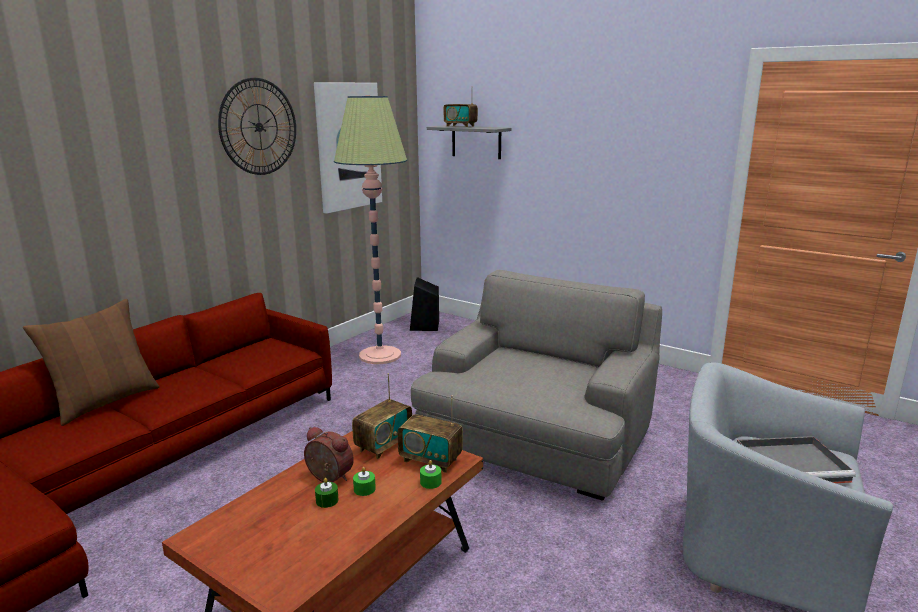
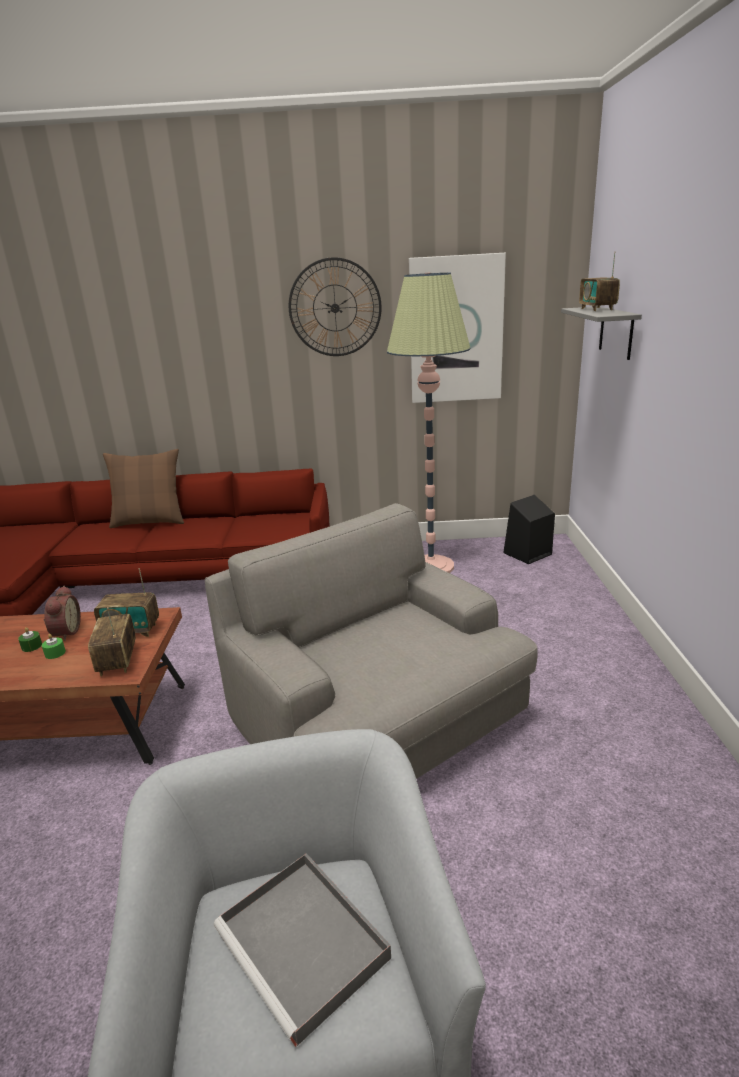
camera: 55 degrees right, 5 degrees up
(430, 482) = (80, 676): green candle -> none
(536, 440) = (378, 721): grey armchair -> grey armchair turned 120 degrees counterclockwise

